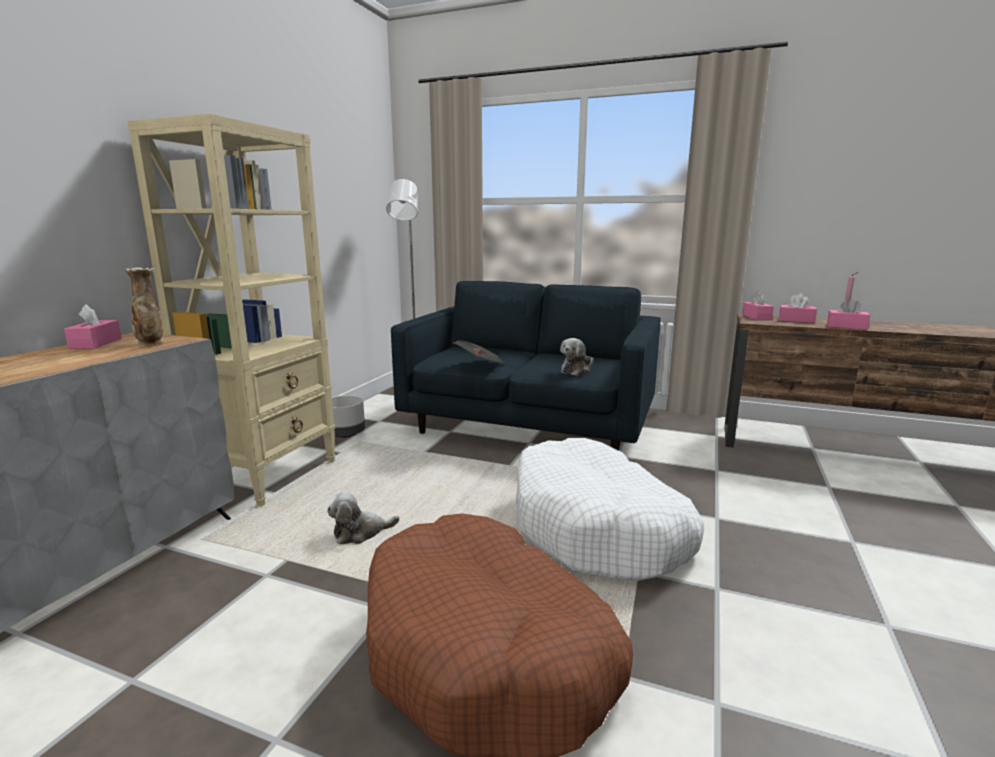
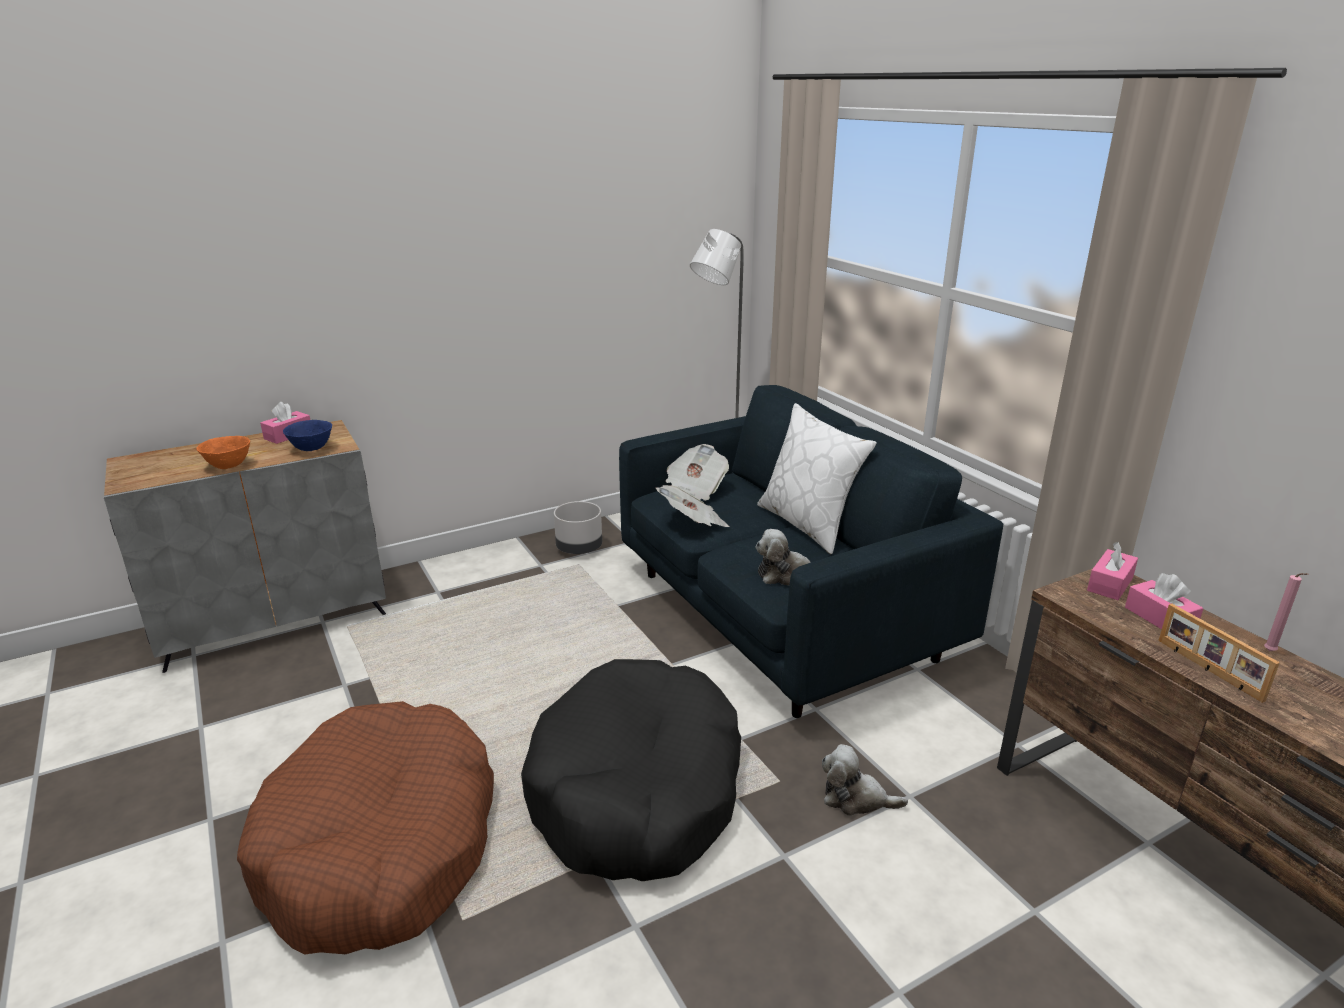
camera: 40 degrees right, 10 degrees up
(67, 364) = (228, 466): none -> orange bowl
(151, 344) = (311, 449): vase -> blue bowl
(270, 475) = (461, 577): beige bookcase -> none
(360, 533) = (446, 678): plush toy -> plush toy (856, 798)
(448, 355) = (694, 490): none -> newspaper
(543, 353) = (808, 524): none -> white pillow
(598, 528) = (637, 790): white dog bed -> black dog bed
(846, 326) = (1207, 670): pink tissue box -> picture frame

